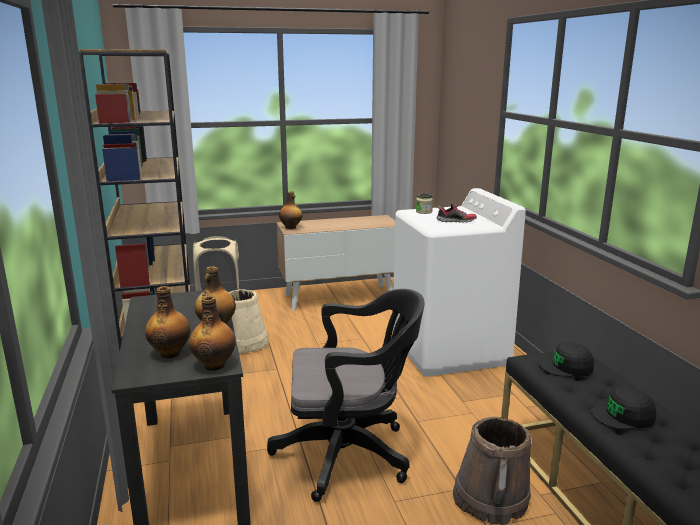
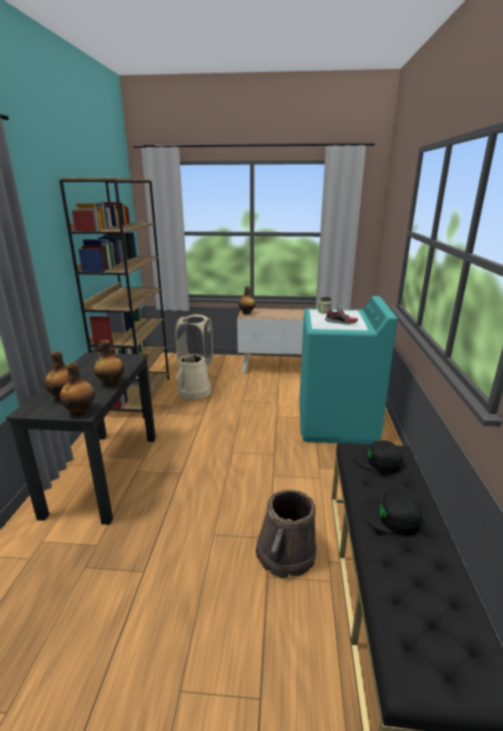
camera: 20 degrees right, 5 degrees up
(350, 454) = (207, 490): black office chair -> none
(449, 351) = (336, 424): white washing machine -> turquoise washing machine

